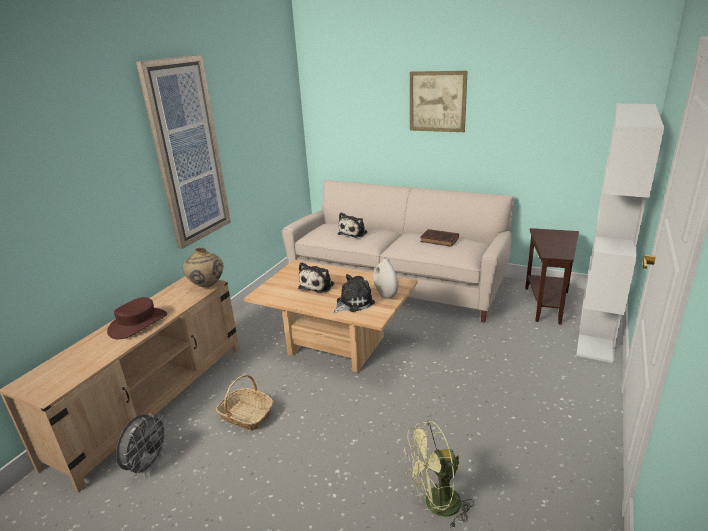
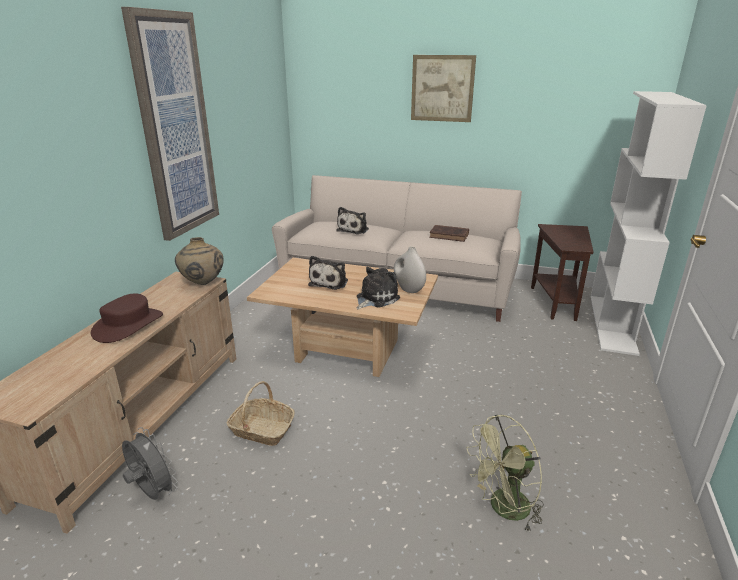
camera: 10 degrees left, 0 degrees up
(148, 464) = (152, 493): grey fan -> grey fan turned 60 degrees counterclockwise

